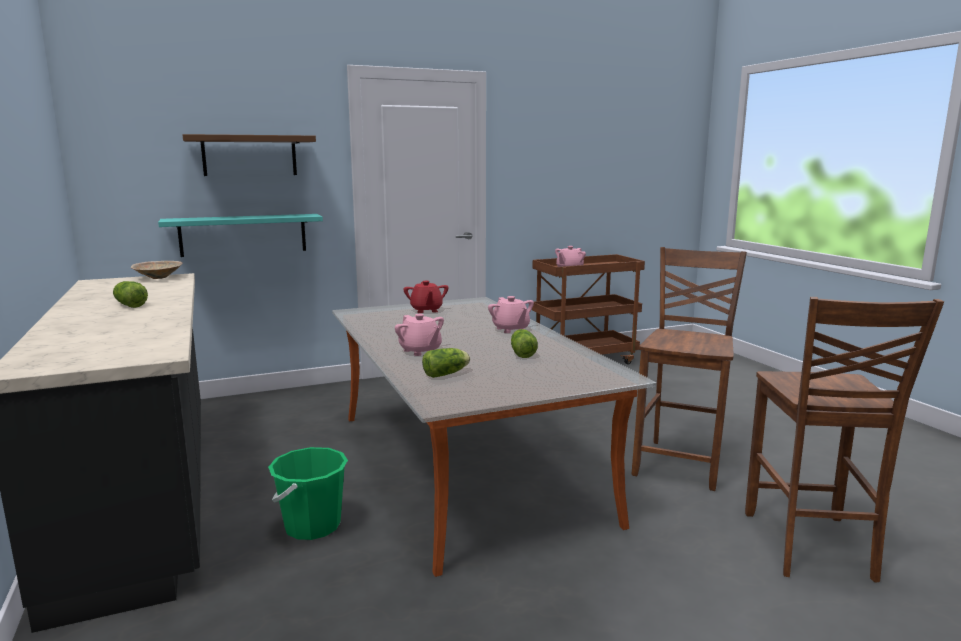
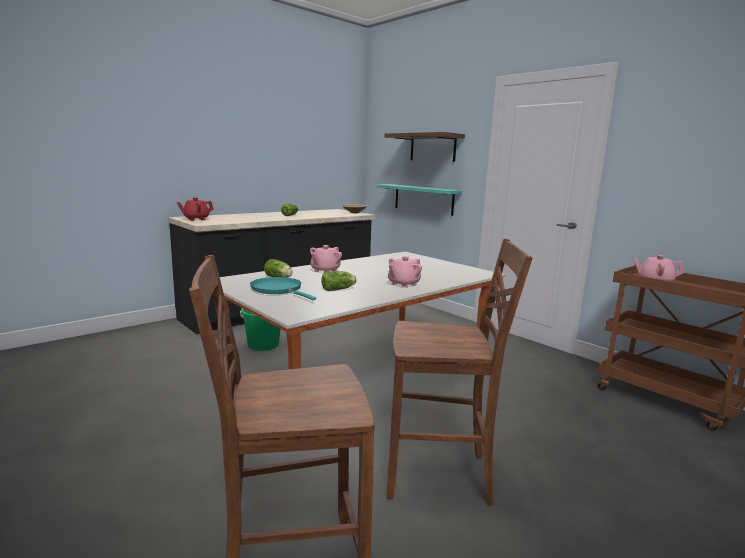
camera: 70 degrees right, 0 degrees up
(426, 310) = (432, 265): red teapot -> red teapot (196, 219)
(512, 377) = (278, 290): none -> turquoise frying pan

